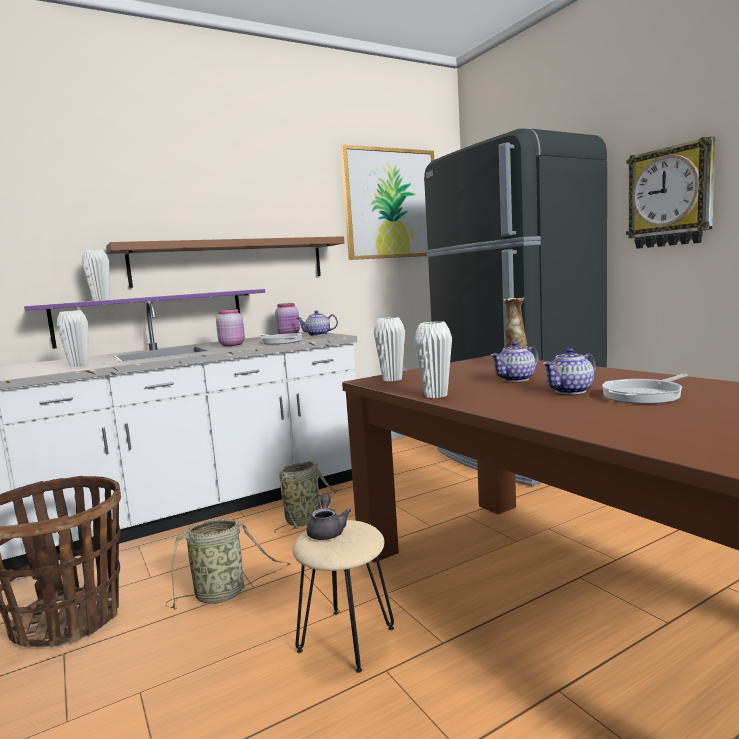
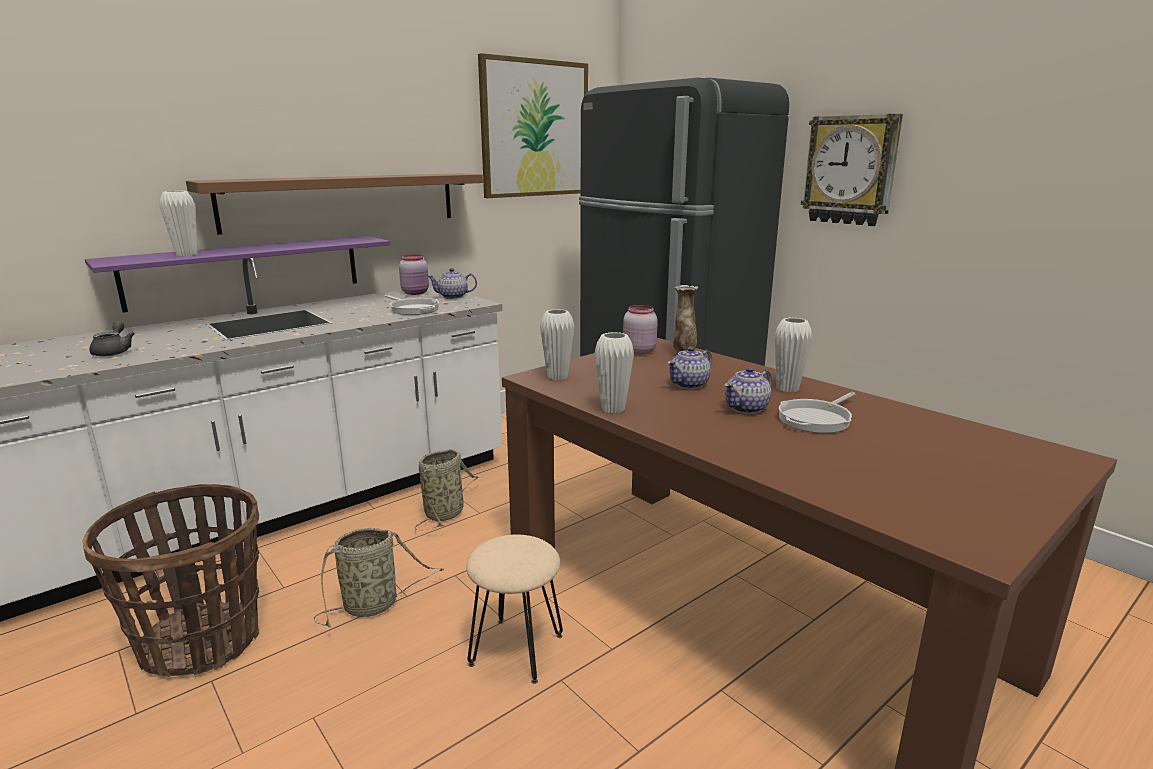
camera: 10 degrees left, 10 degrees up
(79, 365) = (173, 344): white vase -> white vase (787, 388)
(232, 345) = (354, 311): pink jar -> pink jar (639, 351)
(327, 531) = (501, 549): grey teapot -> grey teapot (114, 351)

